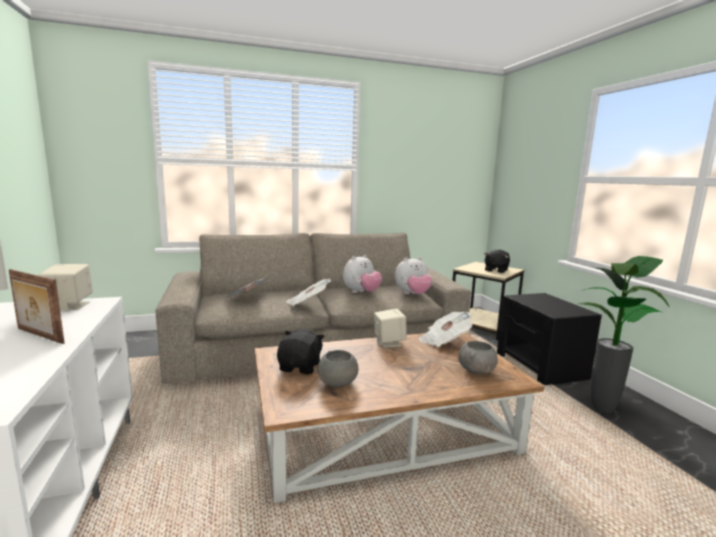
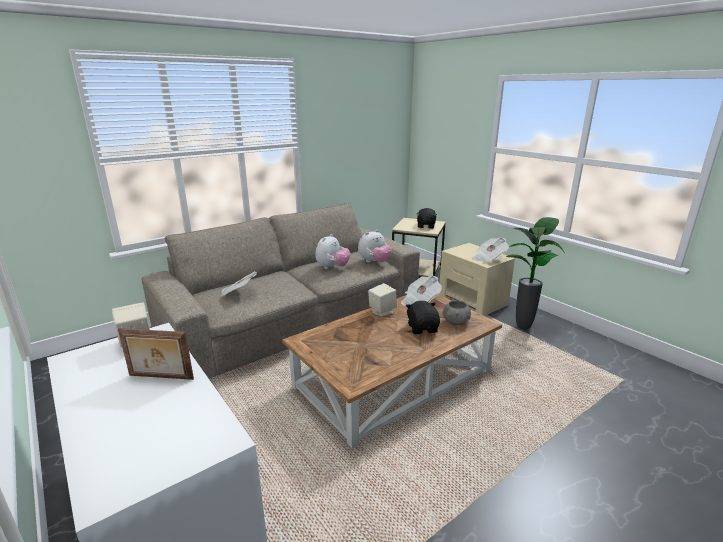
camera: 20 degrees left, 10 degrees up
(300, 367) = (334, 348): black plush toy -> black plush toy (422, 328)
(307, 303) = (297, 288): newspaper -> newspaper (488, 258)
(337, 383) = (371, 354): grey bowl -> none
(541, 365) = (472, 300): black nightstand -> beige nightstand

